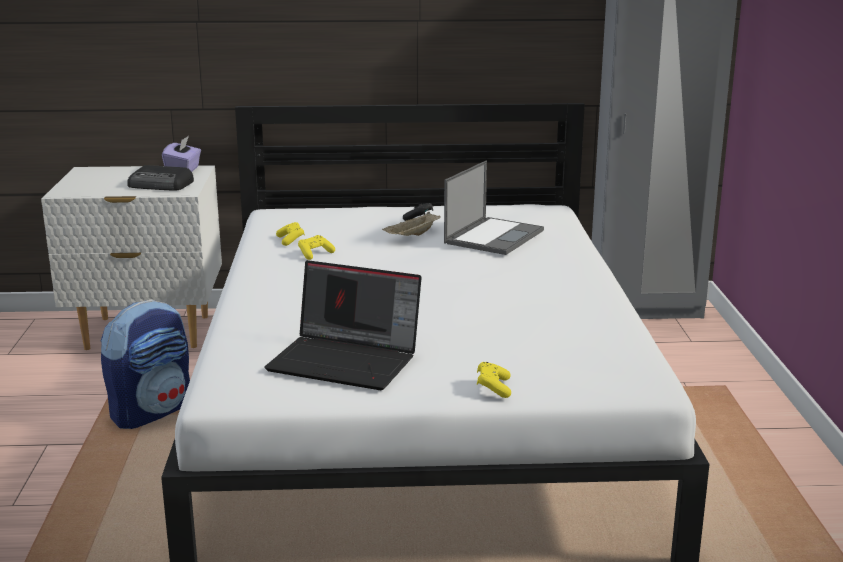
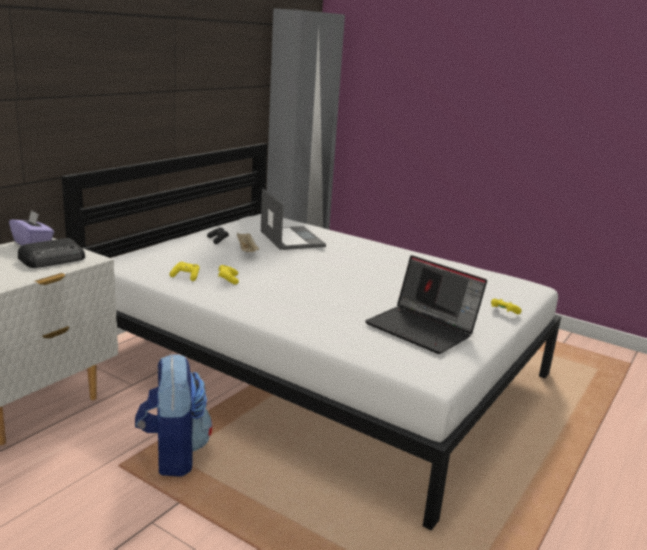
camera: 55 degrees left, 0 degrees up
(347, 360) = (423, 329): laptop -> laptop turned 75 degrees clockwise

